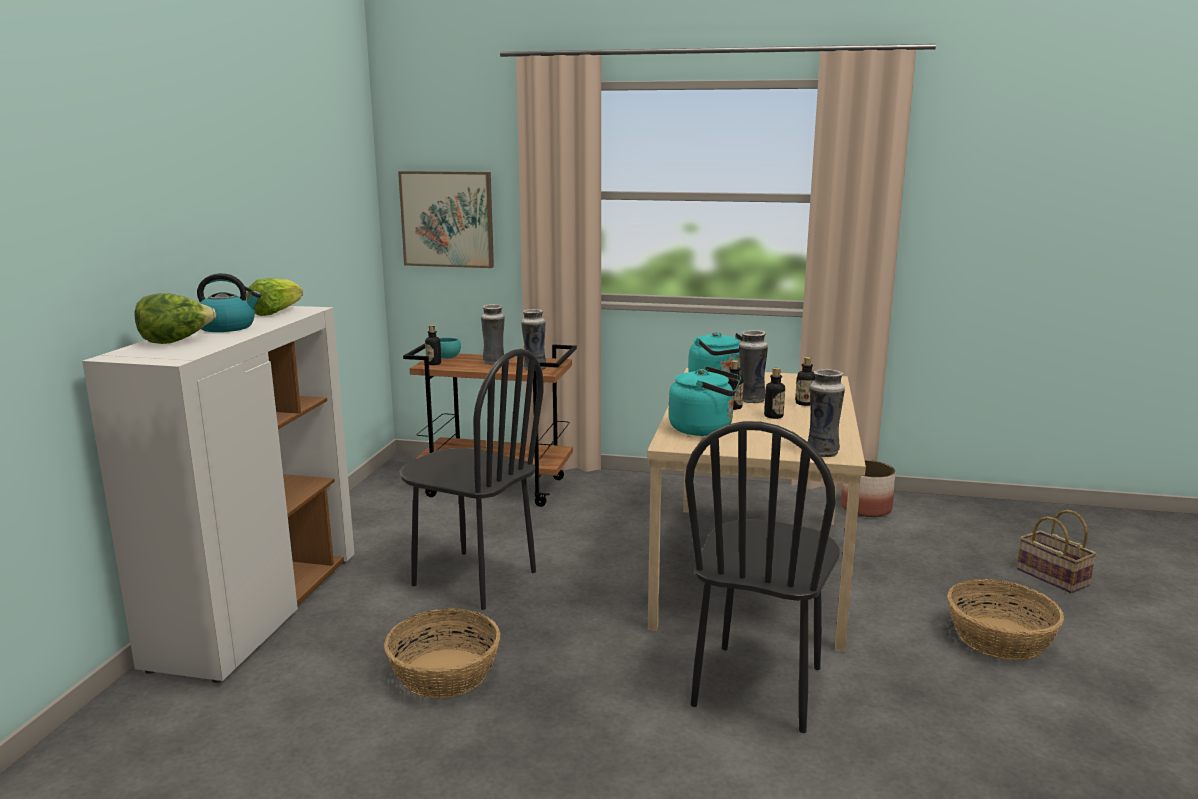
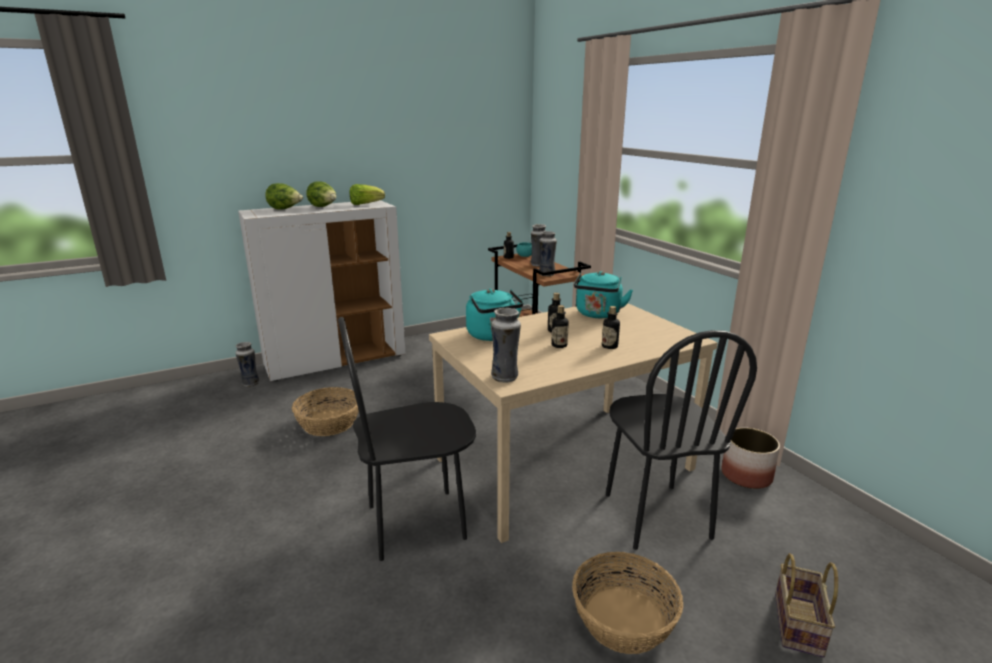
camera: 50 degrees right, 5 degrees up
(227, 327) = (323, 207): kettle -> lettuce
(447, 219) = (556, 162): picture -> none
(474, 579) = (426, 389): black chair -> black chair (655, 515)
(750, 400) = (581, 331): vase -> vase (250, 383)

